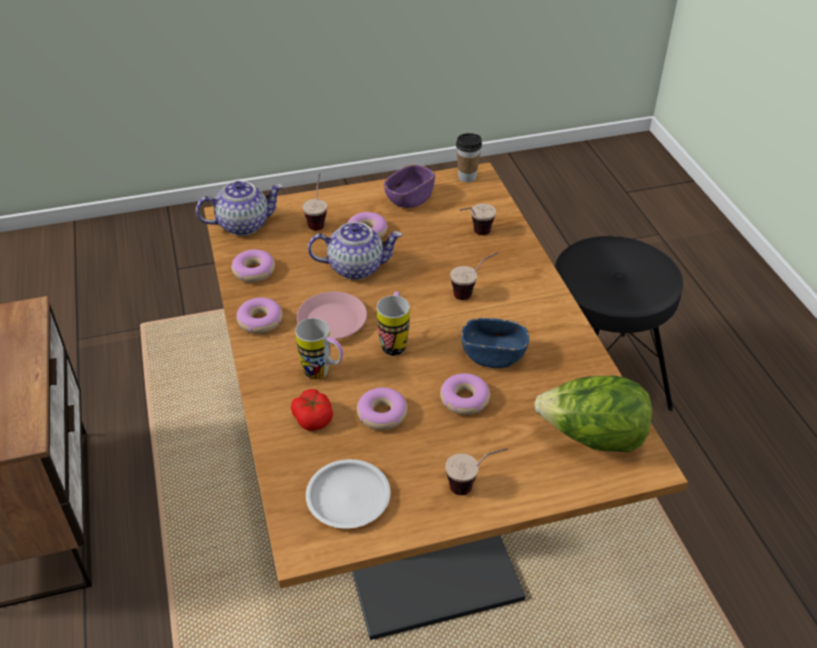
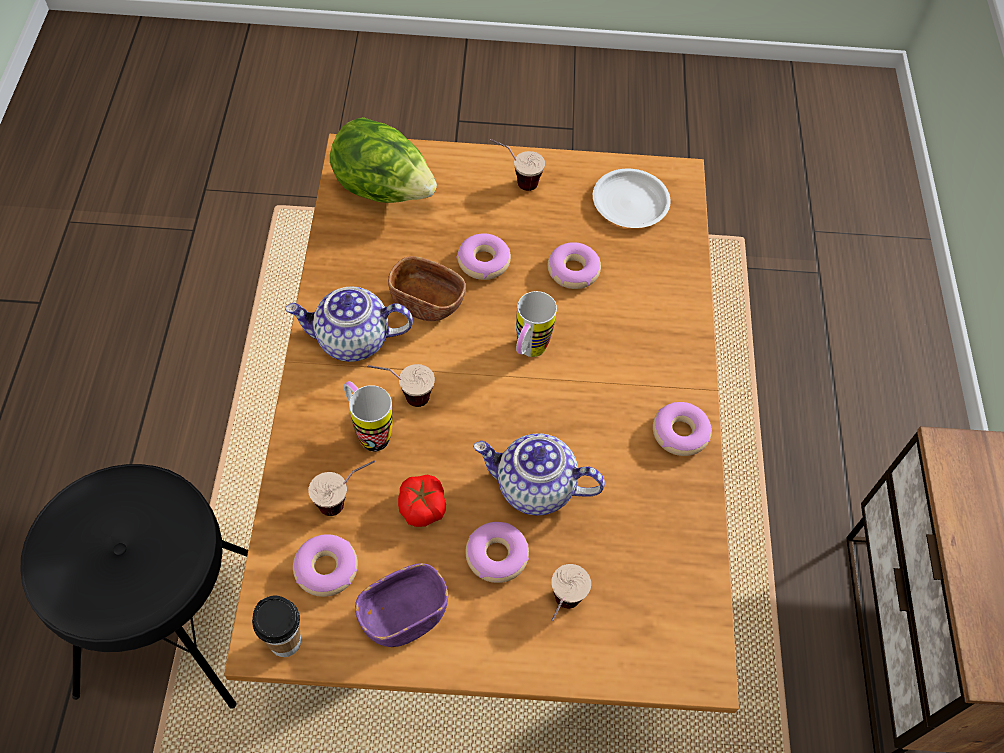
camera: 165 degrees left, 15 degrees up
(244, 224) = (678, 637): teapot -> teapot (352, 340)
(253, 271) = (676, 526): donut -> donut (326, 569)
(313, 418) = (644, 287): tomato -> tomato (421, 507)
(323, 374) = (621, 335): mug -> mug (368, 432)
(332, 321) = (591, 405): pink plate -> none
(493, 355) = (427, 302): blue bowl -> brown bowl

